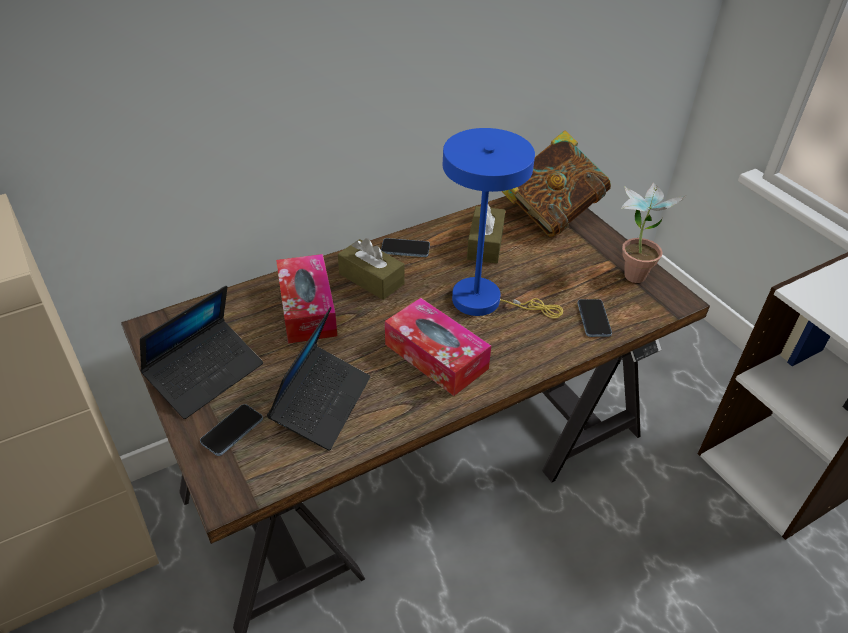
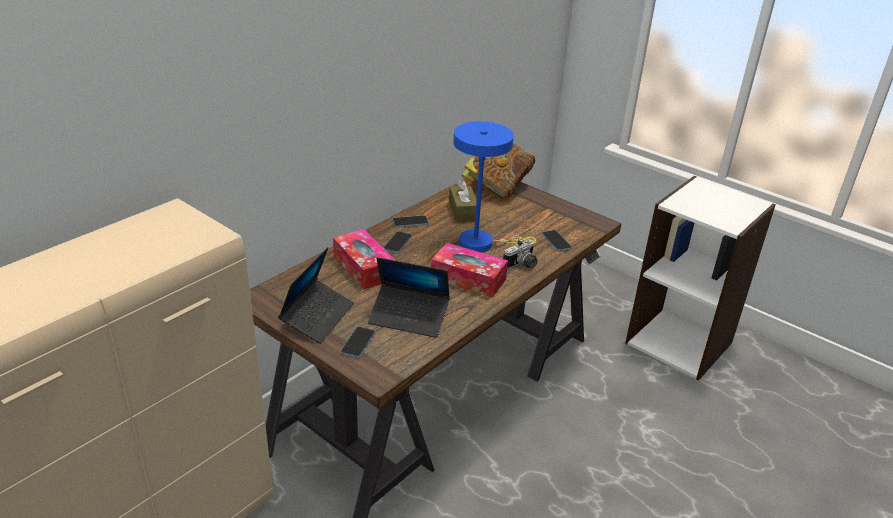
camera: 20 degrees left, 10 degrees down
(322, 403) = (409, 317): laptop -> laptop turned 105 degrees clockwise
(371, 279) = (397, 243): brown tissue box -> phone
(524, 349) = (522, 265): none -> camera
(633, 270) = (566, 211): potted plant -> none

